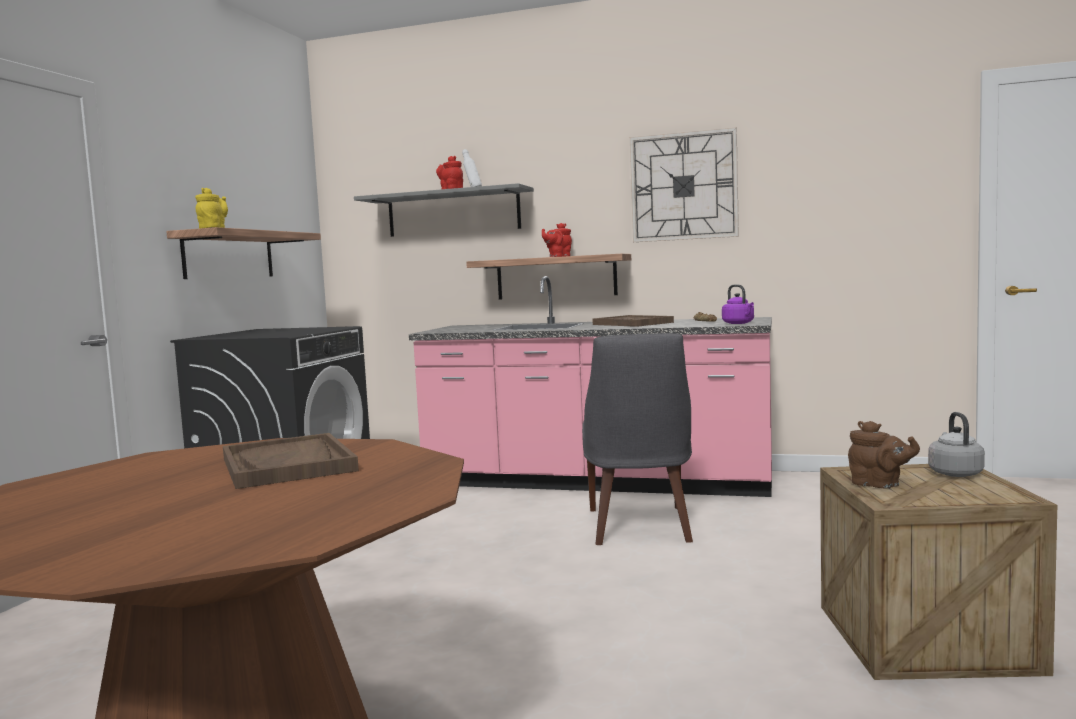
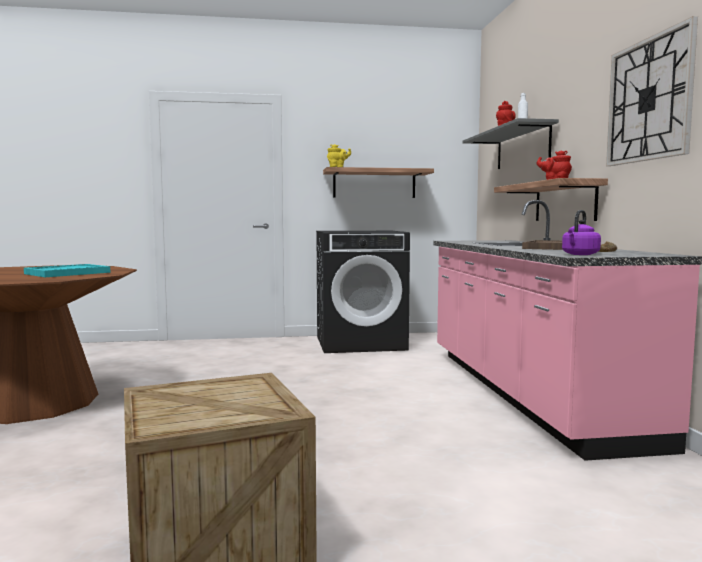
camera: 65 degrees right, 0 degrees up
(288, 465) = (67, 273): brown tray -> turquoise tray
(639, 527) = (420, 420): grey chair -> none
(879, 485) = (205, 387): brown teapot -> none
(954, 473) = (257, 410): grey kettle -> none

